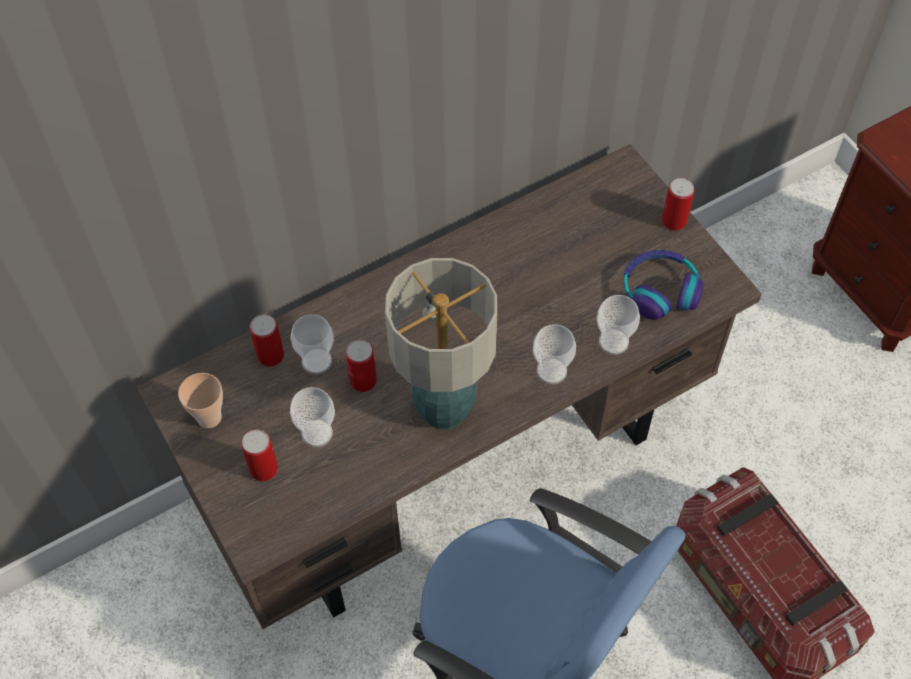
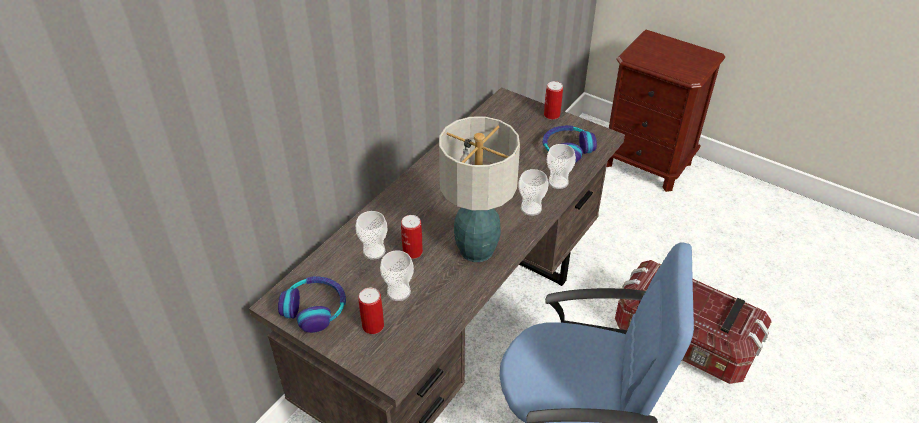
camera: 25 degrees left, 15 degrees down
(209, 417) = (315, 309): cup -> headphones
(270, 355) = (339, 258): can -> none

